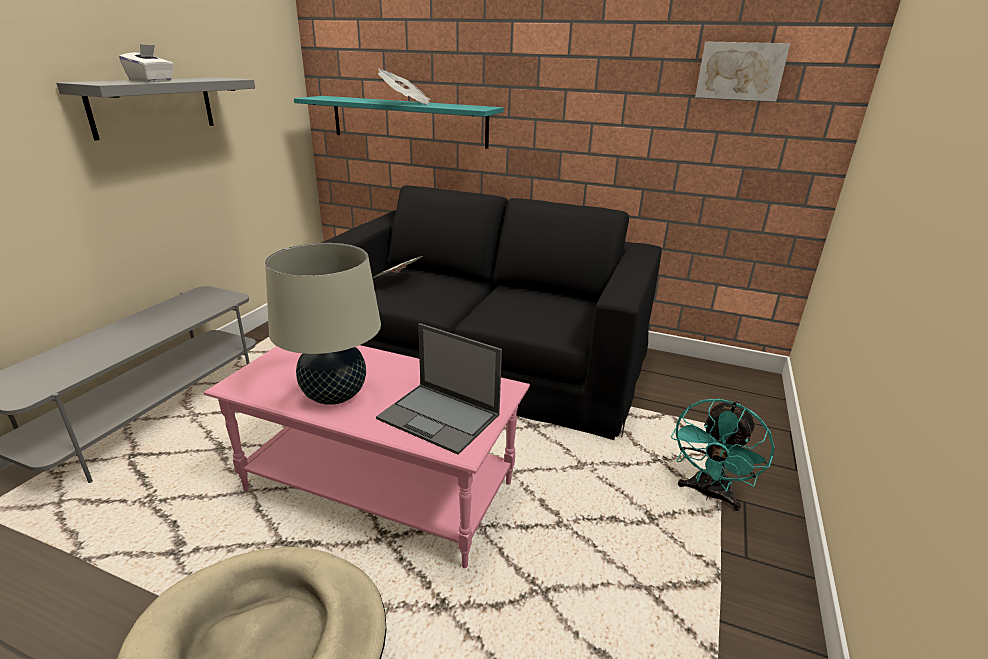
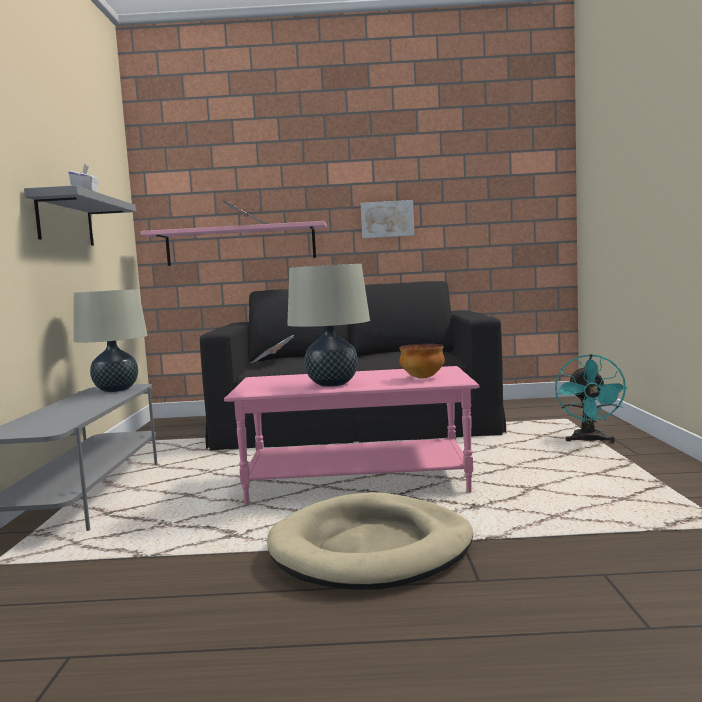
camera: 20 degrees left, 20 degrees down
(205, 302) = (116, 390): none -> beige table lamp
(408, 121) = (240, 245): turquoise shelf -> pink shelf
(440, 417) = (423, 378): laptop -> bowl
(740, 71) = (495, 181): picture -> picture (387, 219)

